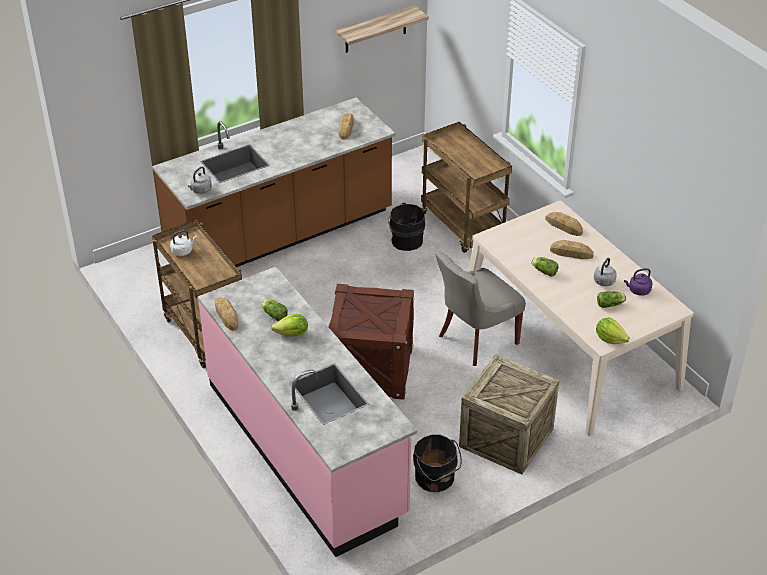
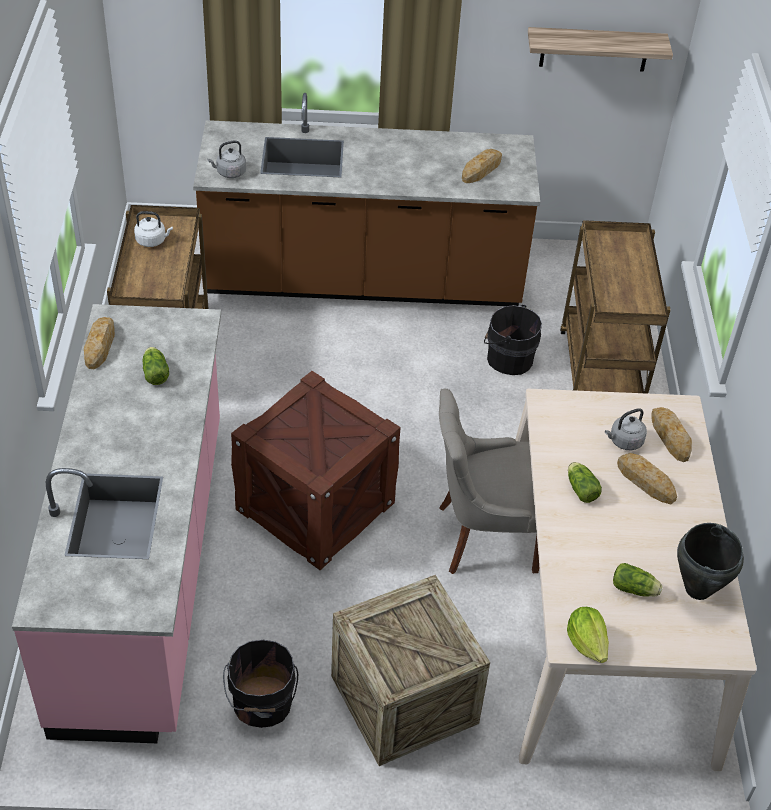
camera: 30 degrees right, 5 degrees up
(292, 334) = (151, 409): lettuce -> none
(603, 282) = (654, 549): grey kettle -> grey kettle (624, 441)
(638, 290) = (697, 589): purple kettle -> black cooking pot

